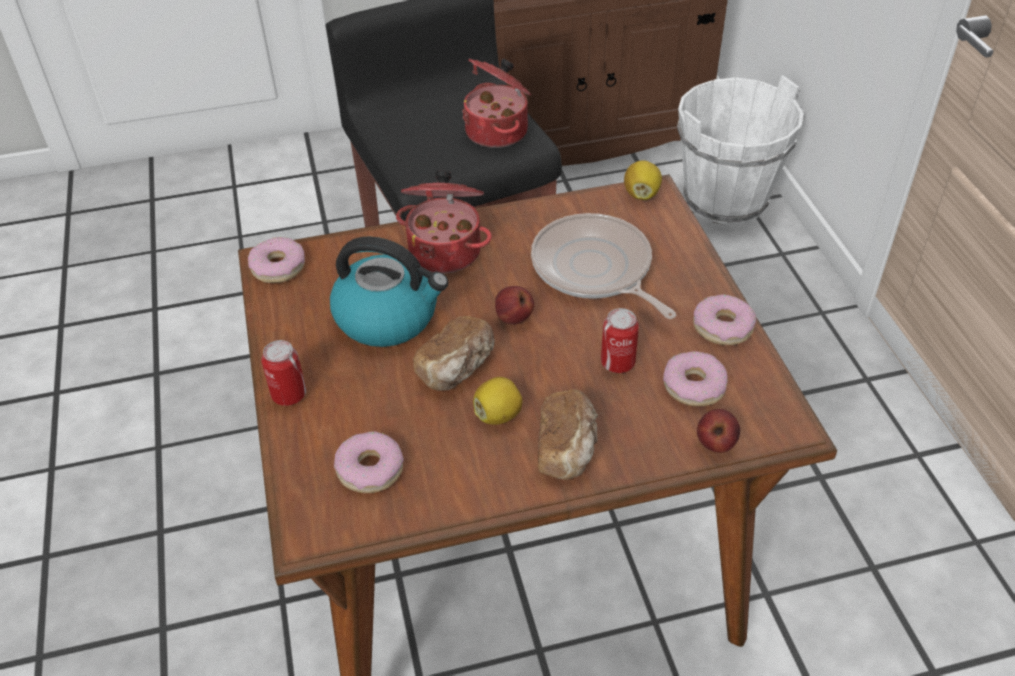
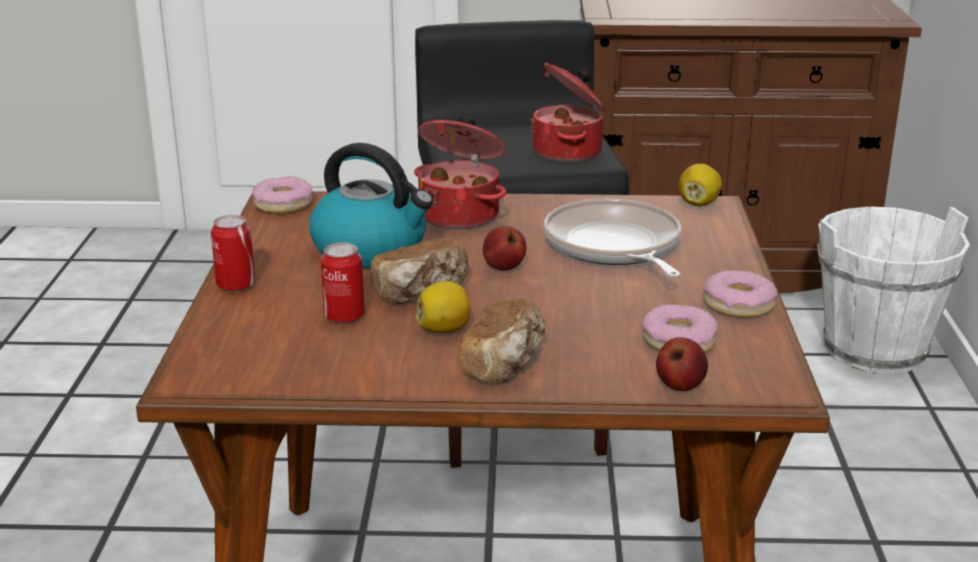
camera: 15 degrees right, 20 degrees down
(370, 469) = (283, 346): donut -> none
(617, 363) = (600, 313): can -> can (344, 316)

